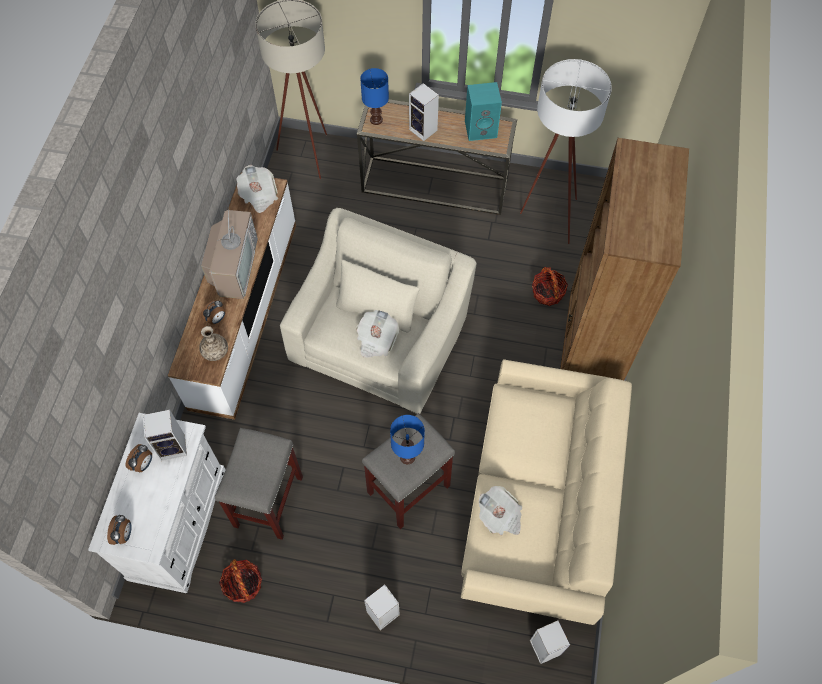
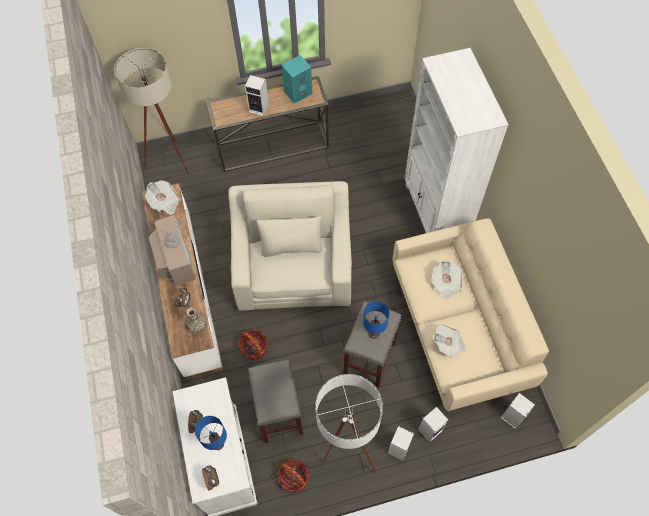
camera: 25 degrees left, 0 degrees up
(174, 446) = (212, 402): speaker -> speaker (430, 429)
(376, 120) = (222, 115): blue table lamp -> blue table lamp (218, 444)
(376, 340) = (303, 266): newspaper -> newspaper (446, 284)
(547, 217) = (360, 136): white floor lamp -> white floor lamp (347, 454)
(547, 293) = (388, 186): basket -> basket (254, 348)
(589, 349) = (435, 212): brown bookcase -> white bookcase

